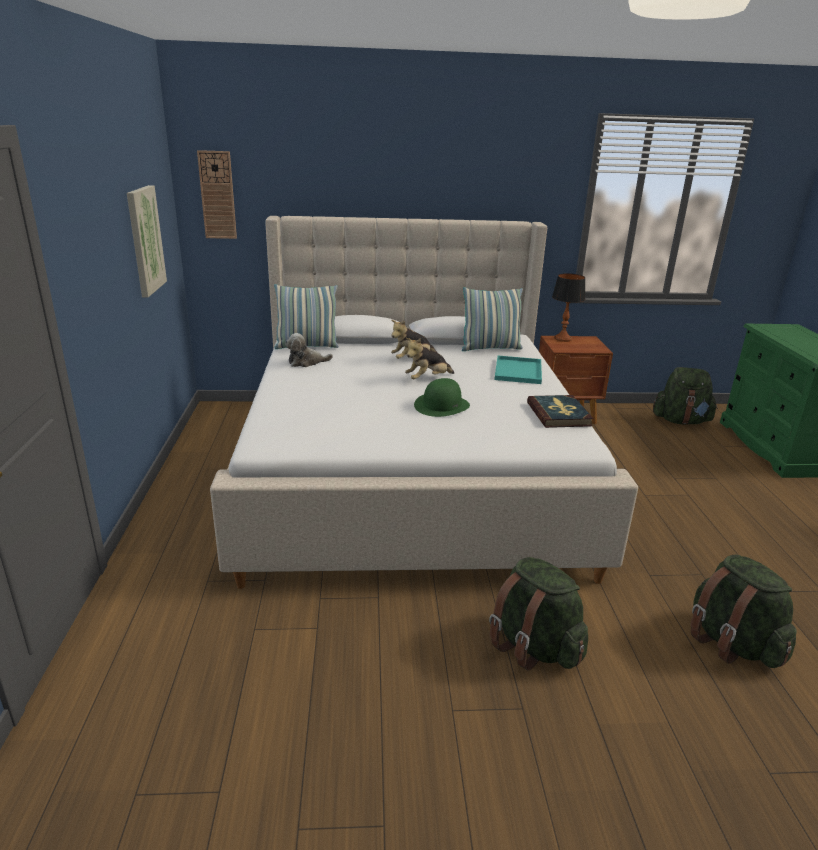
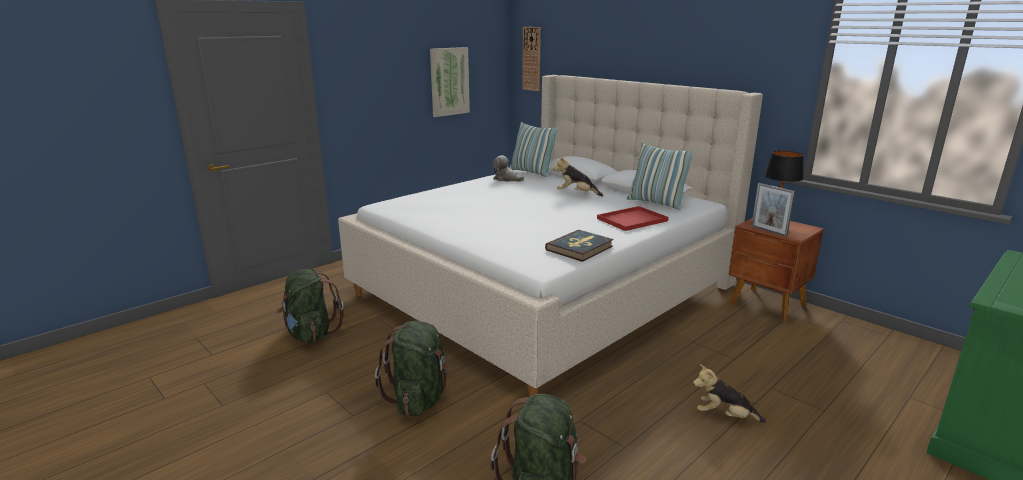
camera: 50 degrees right, 5 degrees down
(427, 379) = (552, 205): plush toy -> plush toy (724, 416)
(442, 405) = (517, 219): green hat -> none
(519, 371) = (631, 220): turquoise tray -> red tray
(579, 349) = (768, 231): none -> picture frame
(680, 421) = (905, 358): green backpack -> green backpack (311, 334)

